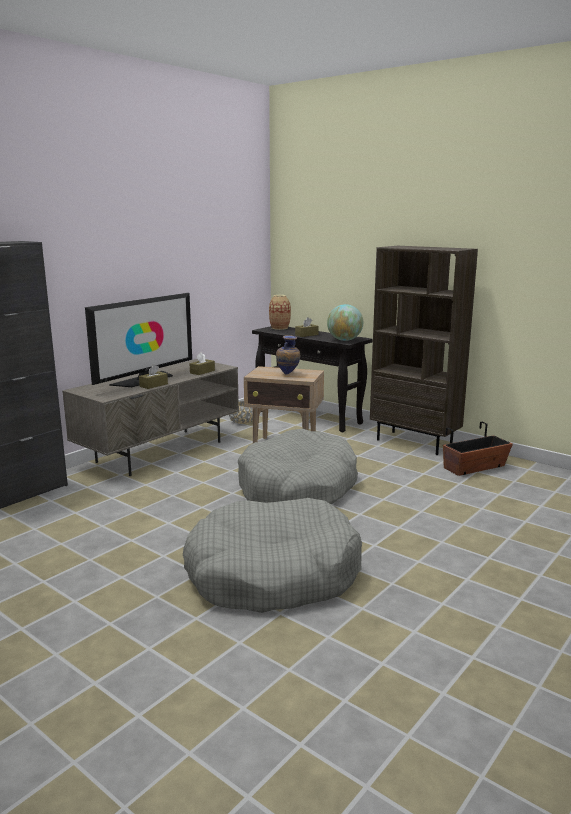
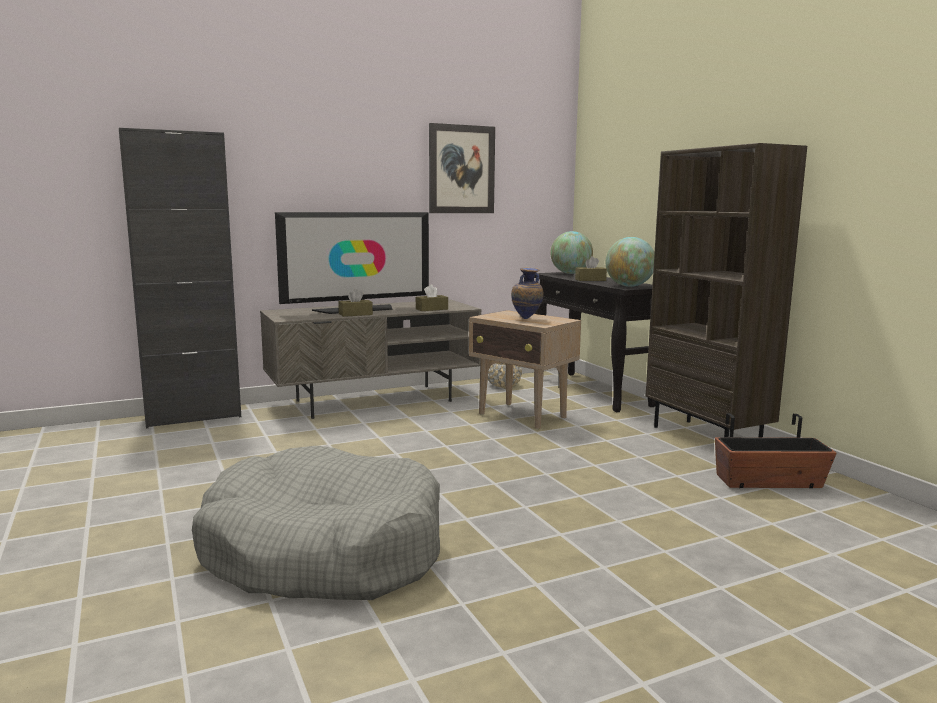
camera: 25 degrees right, 5 degrees down
(198, 252) = (461, 169): none -> picture
(279, 328) = (570, 273): vase -> globe
(297, 488) = (480, 462): grey dog bed -> none

